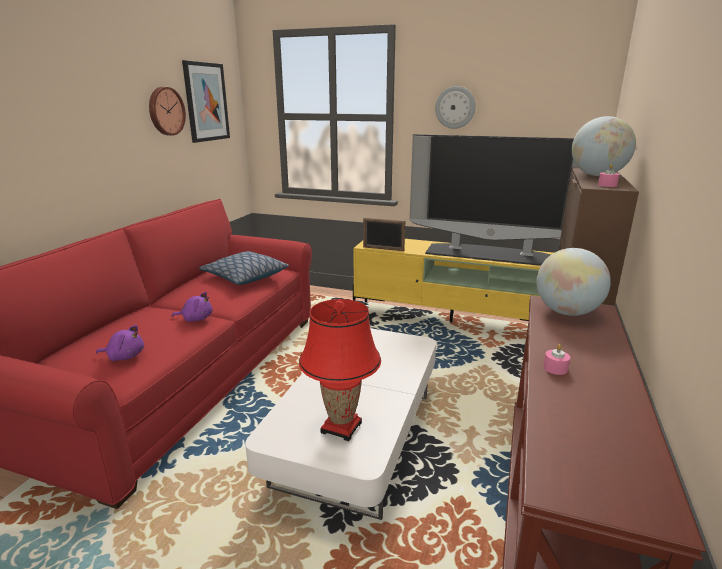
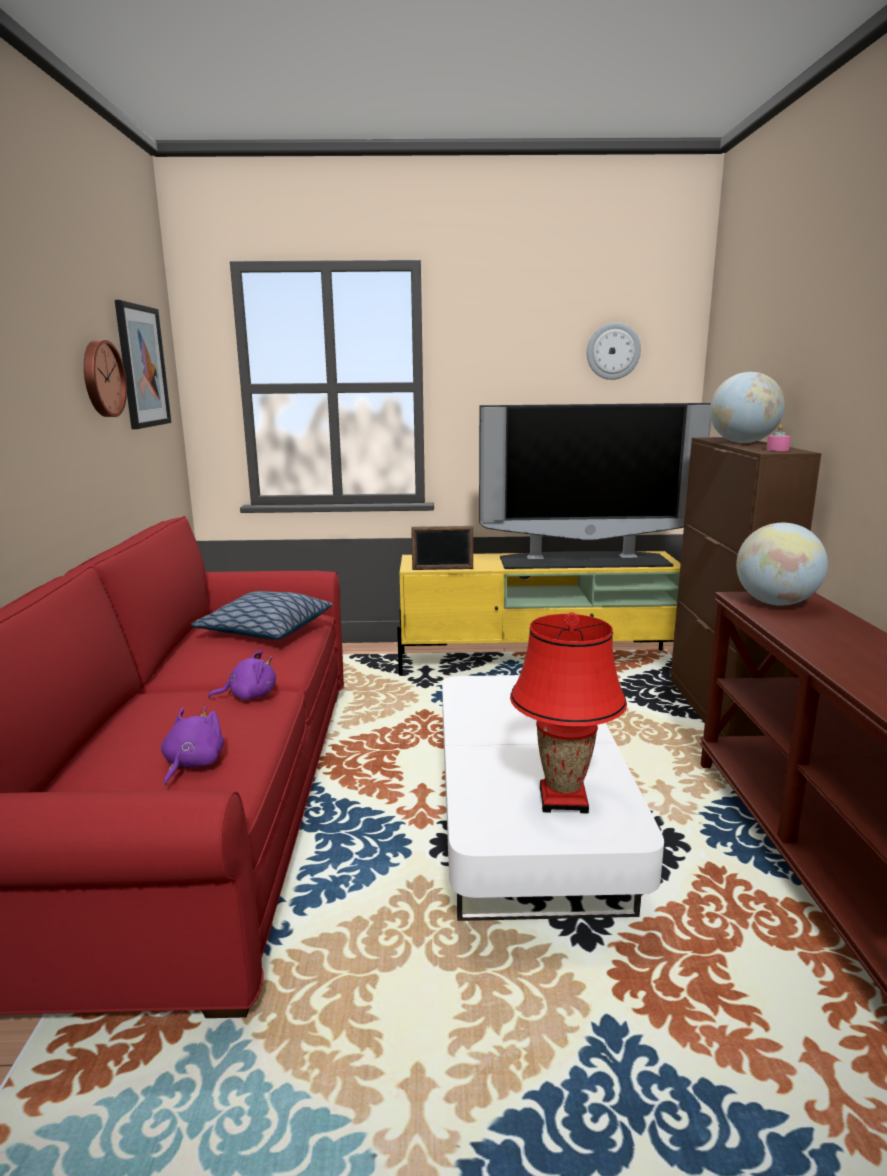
camera: 20 degrees left, 5 degrees down
(125, 356) = (192, 764): purple plush toy -> purple plush toy turned 60 degrees counterclockwise
(455, 107) = (509, 371): wall clock -> wall clock (613, 351)
(555, 368) = (836, 658): pink candle -> none

